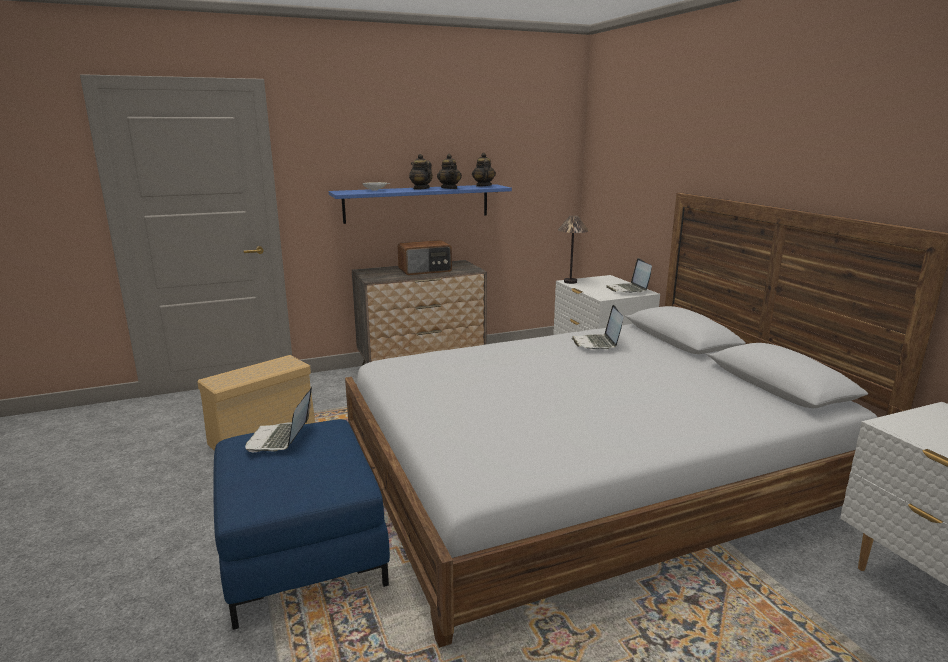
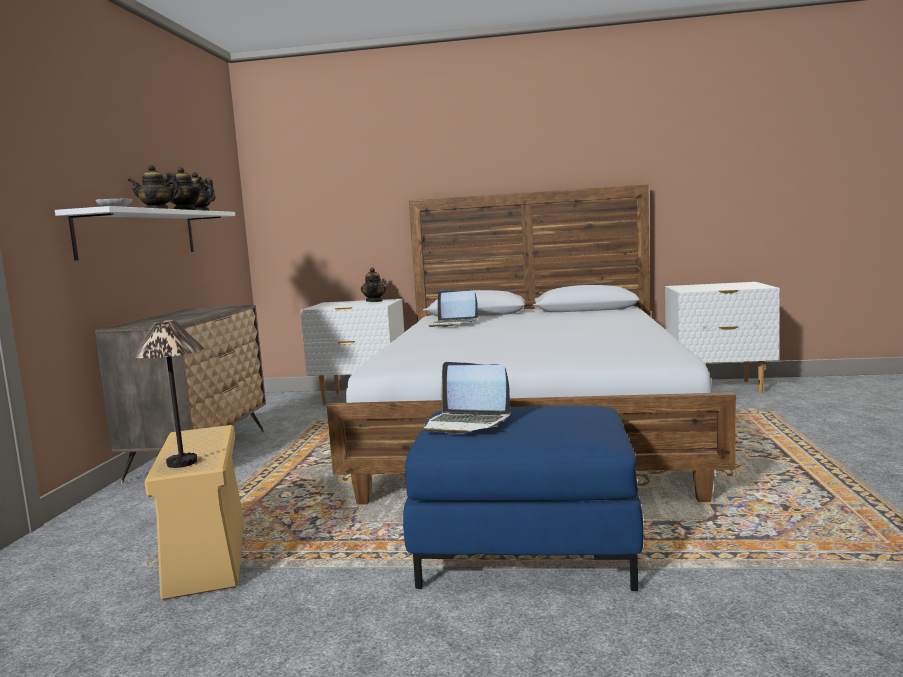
camera: 60 degrees left, 10 degrees down
(417, 203) = (139, 234): blue shelf -> white shelf
(425, 270) = (192, 314): radio -> none
(570, 282) = (316, 307): table lamp -> table lamp (183, 462)
(628, 289) = (374, 301): laptop -> teapot

